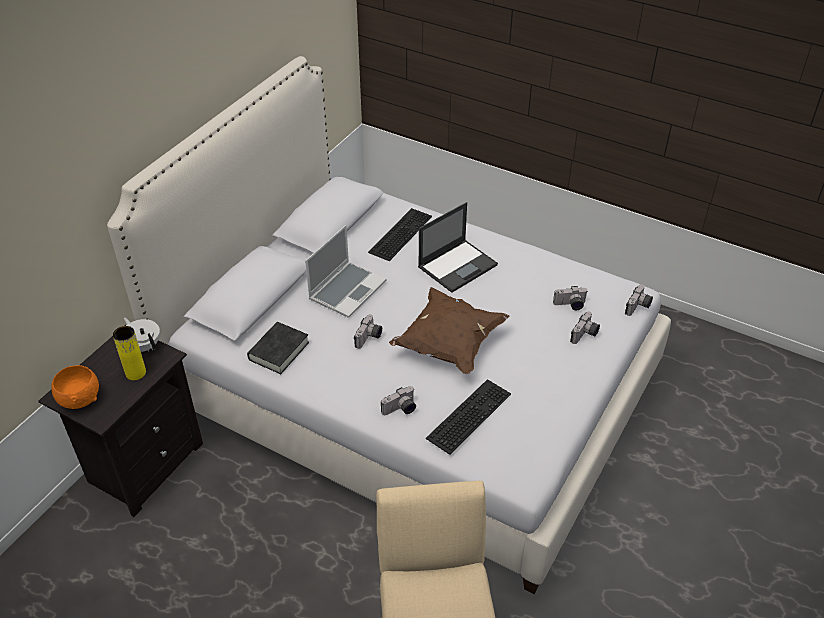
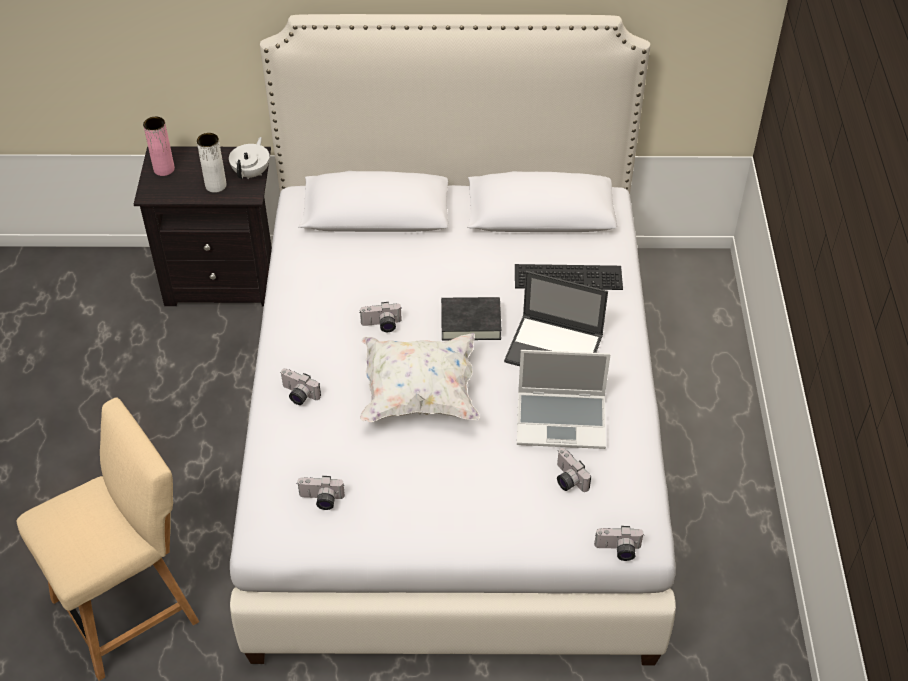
camera: 60 degrees right, 5 degrees up
(80, 399) = (164, 169): orange bowl -> pink vase
(136, 373) = (216, 185): yellow vase -> white vase
(278, 351) = (316, 267): black book -> black book (470, 322)
(347, 289) = (442, 275): laptop -> laptop (562, 420)
(449, 344) = (419, 394): brown pillow -> white pillow
(468, 414) = (324, 452): keyboard -> none
(585, 335) = (524, 512): camera -> camera (321, 500)

